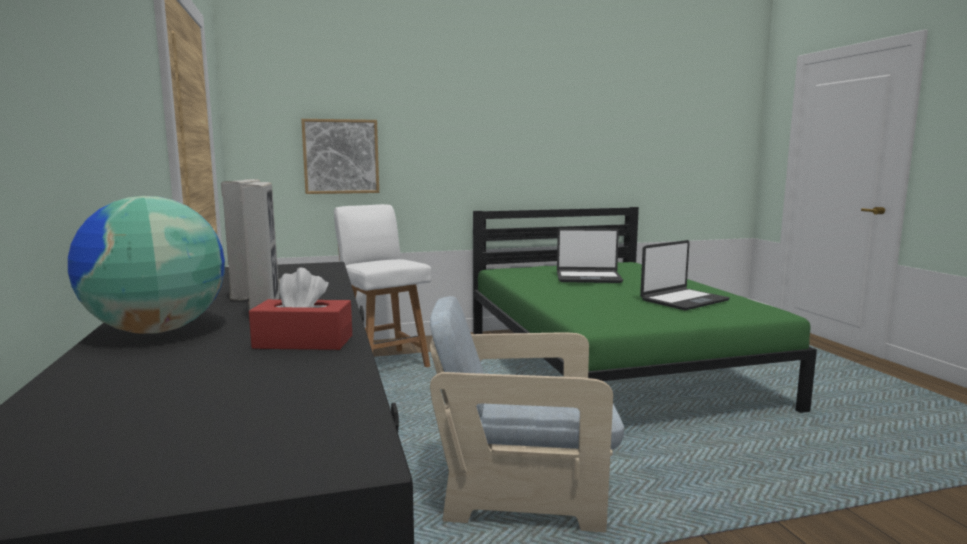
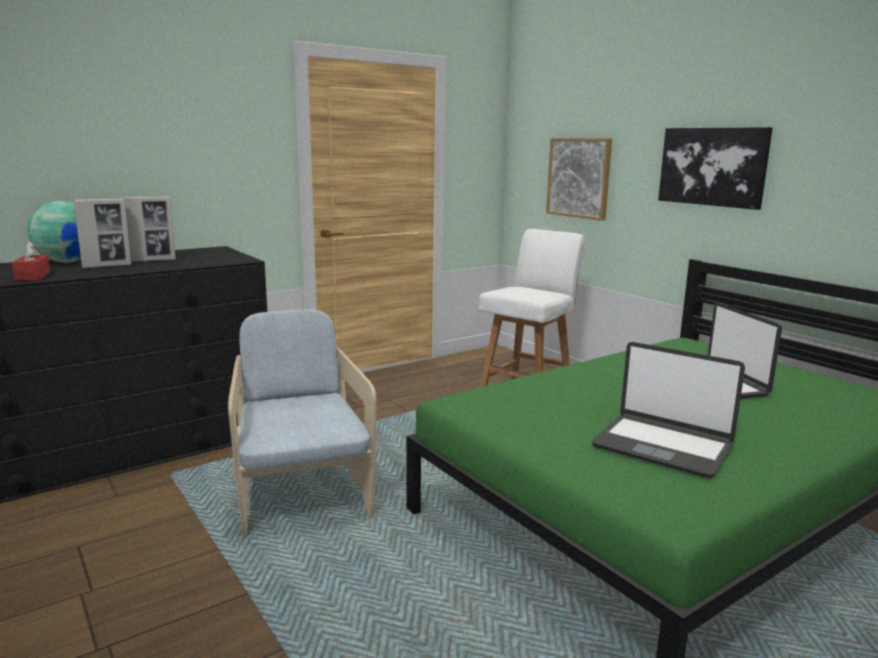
camera: 70 degrees right, 5 degrees up
(475, 141) = (713, 166): none -> picture

